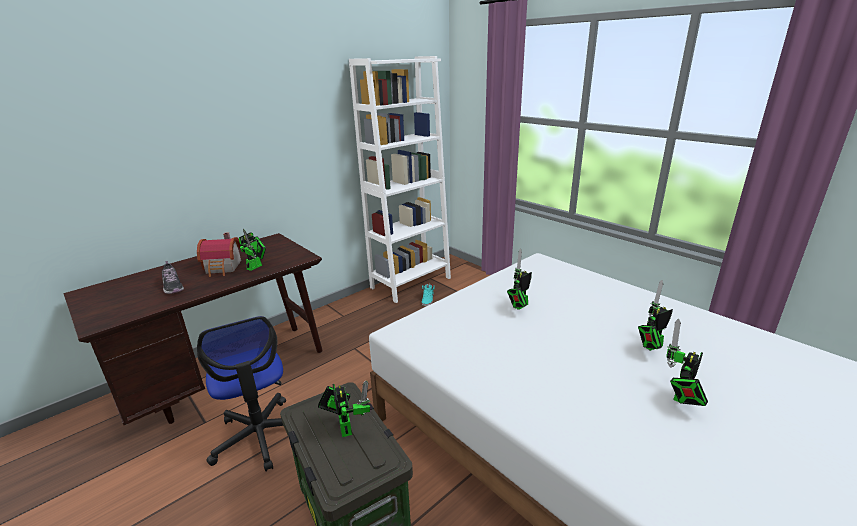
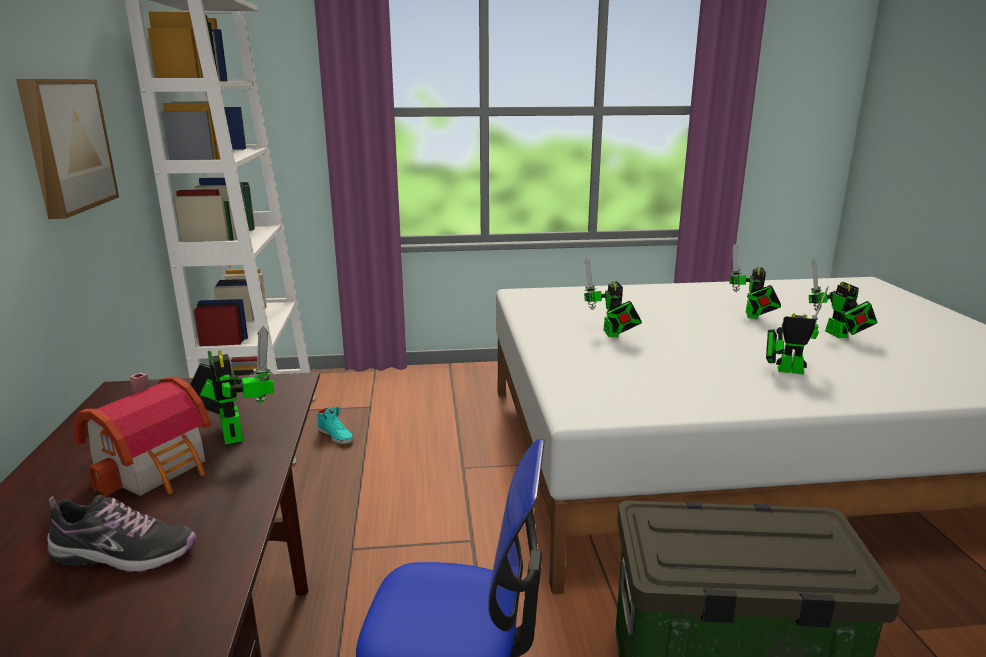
camera: 55 degrees left, 5 degrees down
(284, 137) = (65, 145): none -> picture
(345, 426) = (731, 533): toy robot -> toy robot (785, 370)

